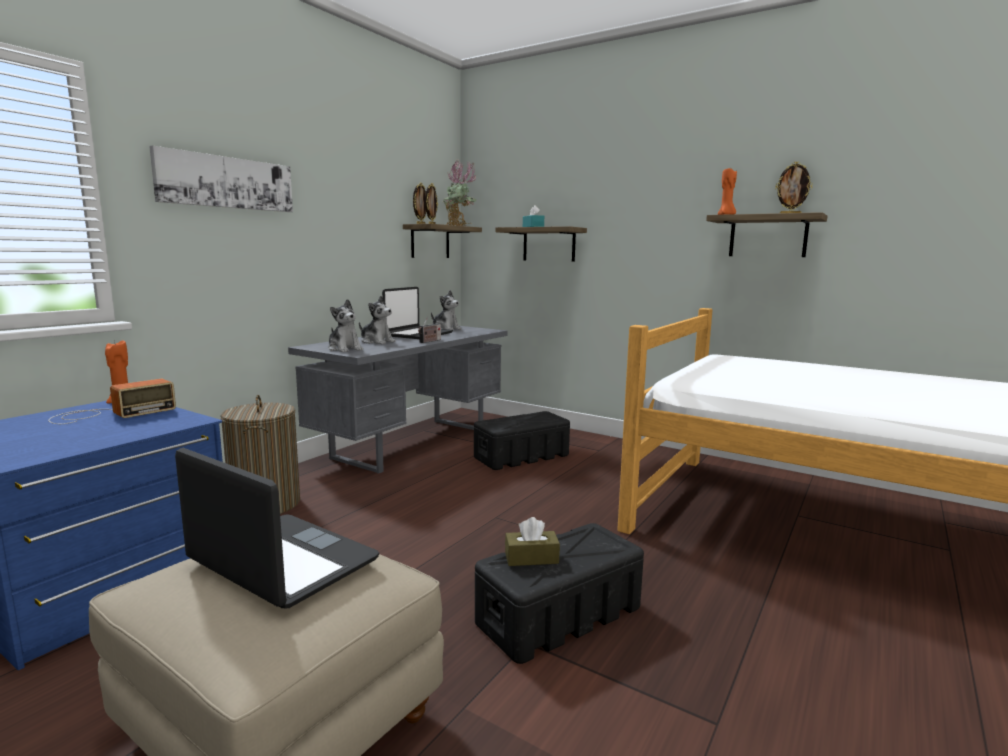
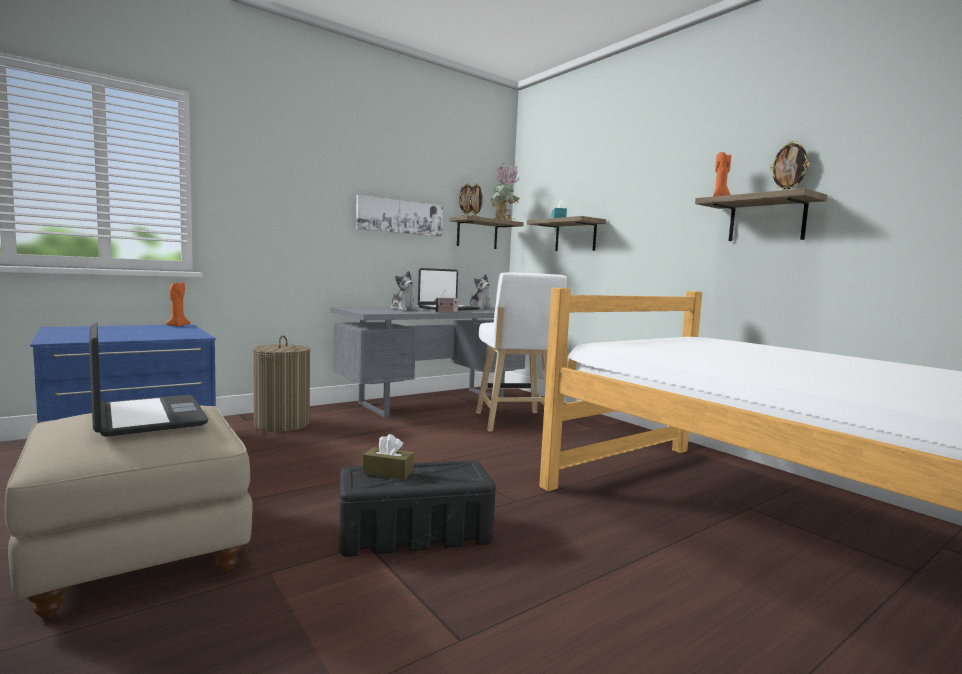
camera: 20 degrees right, 5 degrees down
(109, 414) = (157, 329): radio -> none
(226, 182) = (289, 177): picture -> picture (400, 217)
(344, 349) = (367, 310): plush toy -> none
(521, 457) = (514, 423): black storage box -> white stool

